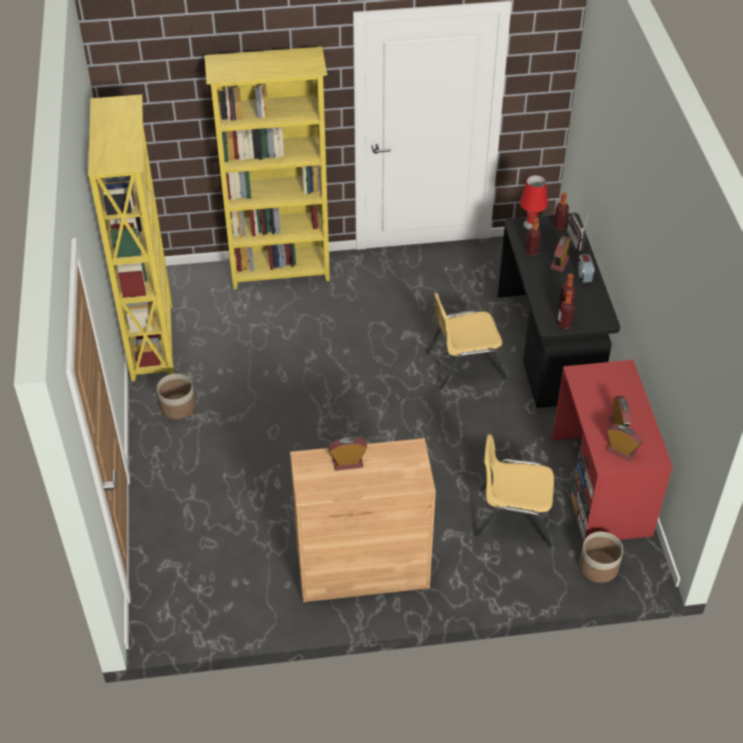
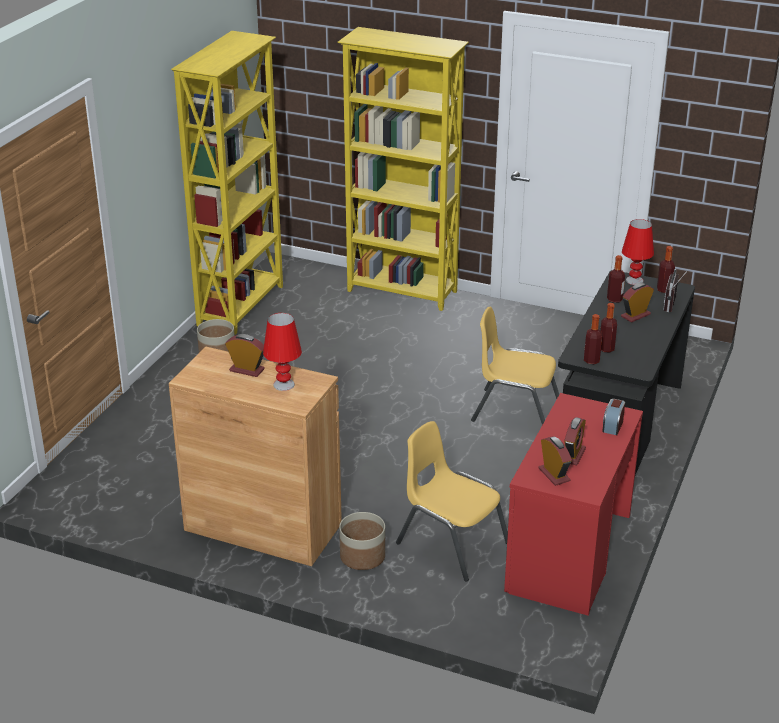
camera: 30 degrees right, 15 degrees down
(390, 466) = (283, 384): none -> red table lamp
(584, 275) = (653, 331): alarm clock -> alarm clock (612, 426)
(598, 567) = (501, 618): planter -> planter (362, 556)

